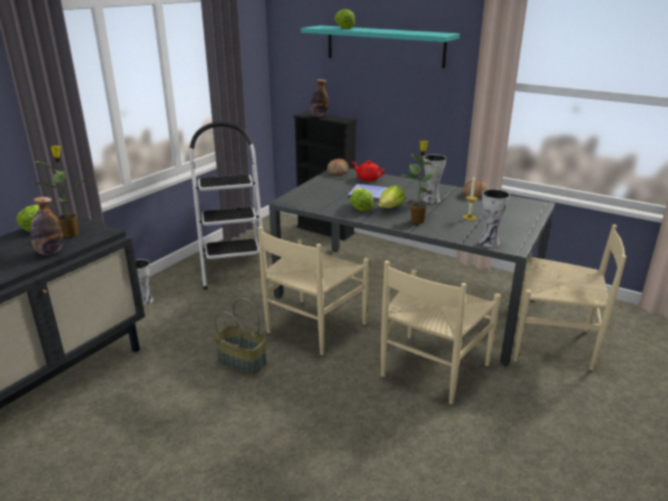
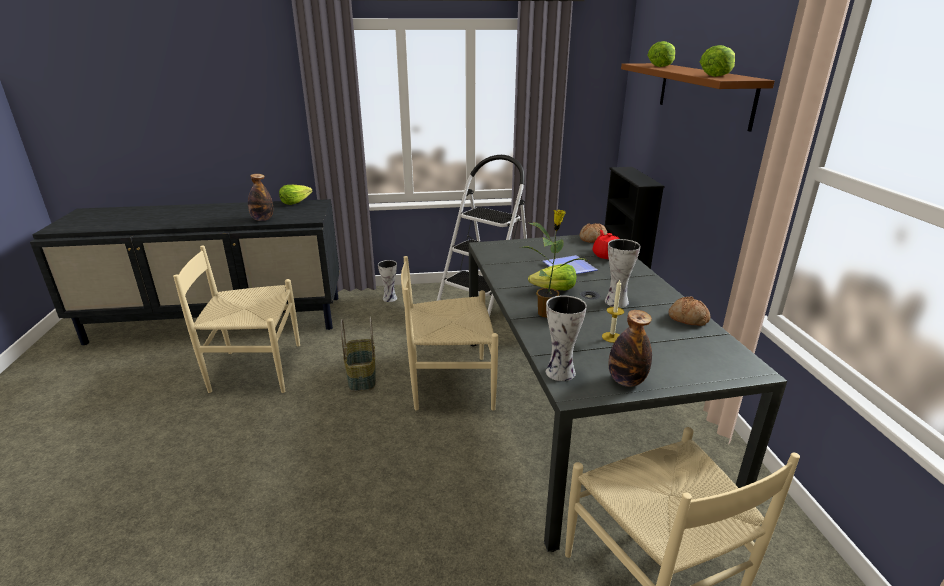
camera: 50 degrees right, 0 degrees up
(71, 234) = (297, 213): potted plant -> none
(319, 116) = (632, 173): bottle -> bottle (626, 381)
(360, 207) = (527, 277): lettuce -> lettuce (716, 75)
(384, 46) = (703, 93): turquoise shelf -> brown shelf
(431, 370) = (470, 491): beige chair -> beige chair (255, 369)

